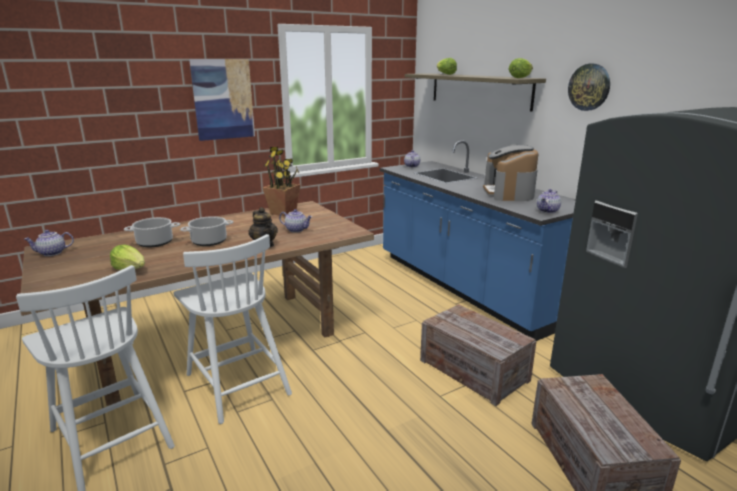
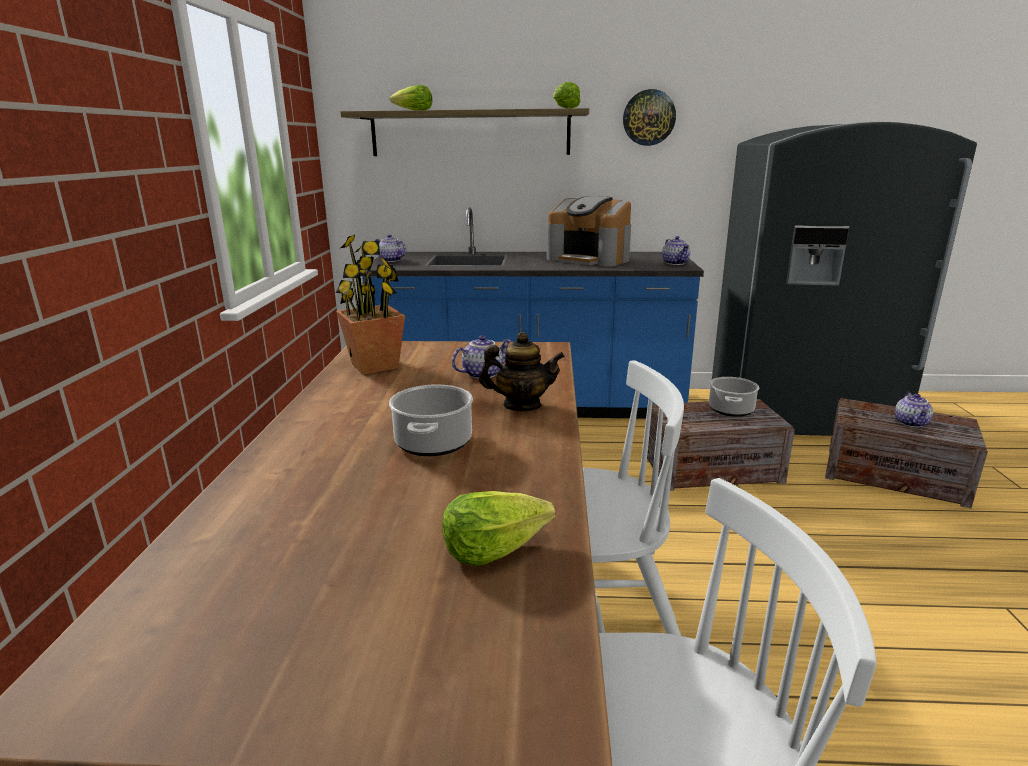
camera: 55 degrees left, 0 degrees up
(52, 253) = (158, 679): teapot -> teapot (912, 423)
(155, 242) = (346, 496): cooking pot -> cooking pot (730, 409)
(223, 99) = (119, 149): picture -> none

